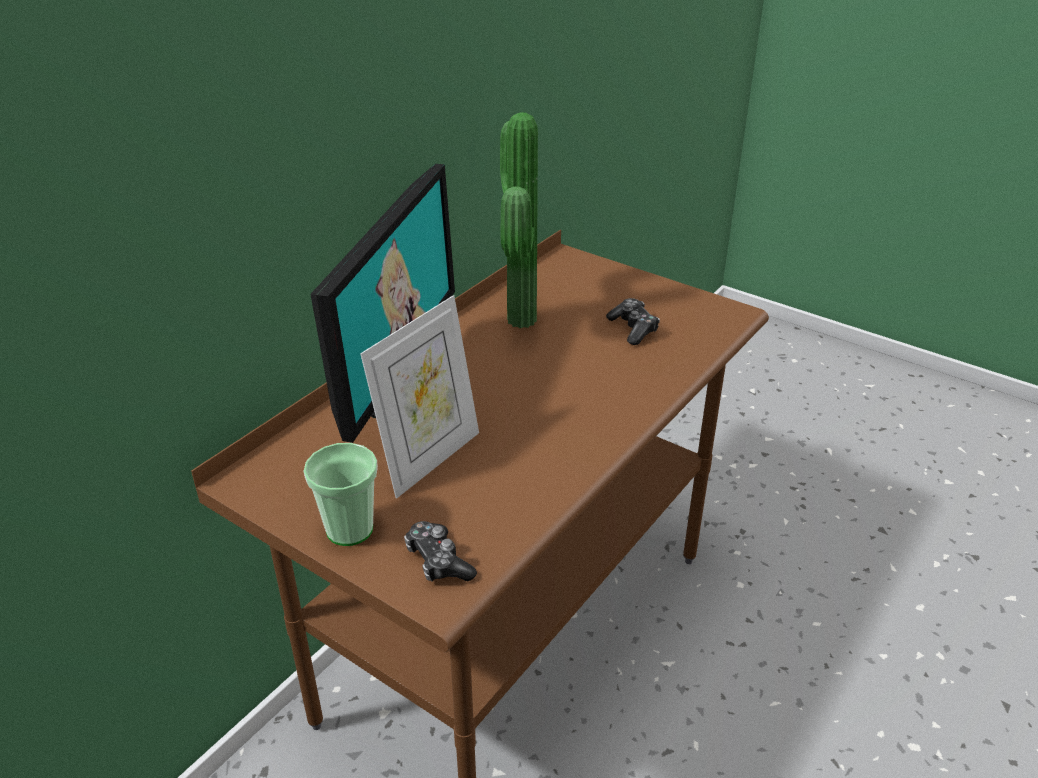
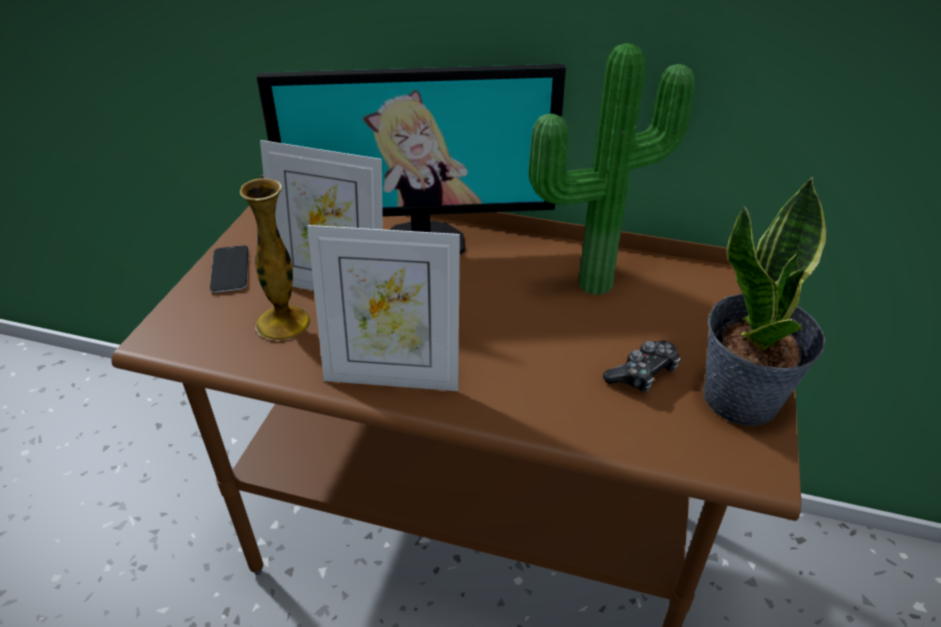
camera: 70 degrees right, 5 degrees up
(349, 529) = (230, 270): cup -> phone
(438, 561) = (199, 327): game controller -> none
(468, 499) = (283, 323): none -> vase
(578, 444) = (393, 375): none -> picture frame
(673, 299) = (742, 398): none -> potted plant

